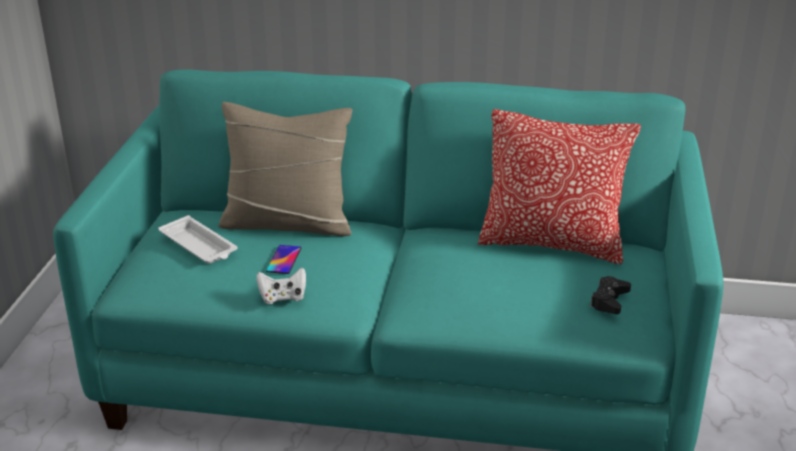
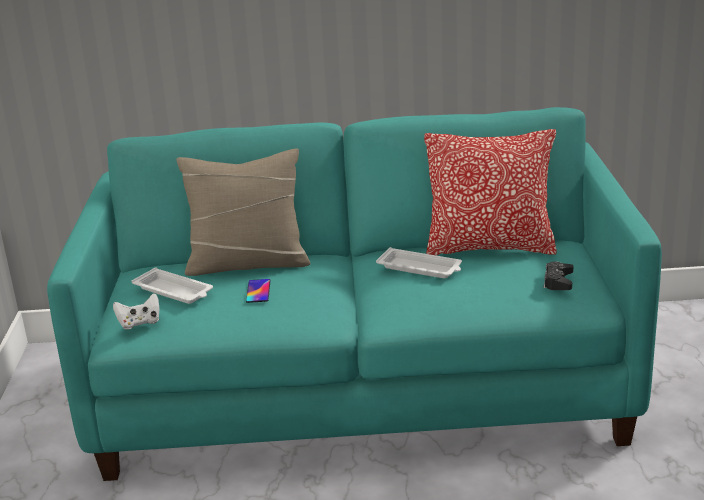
camera: 10 degrees left, 5 degrees down
(283, 298) = (270, 320): white game controller -> white game controller (139, 323)
(465, 259) = (420, 268): none -> white tray

